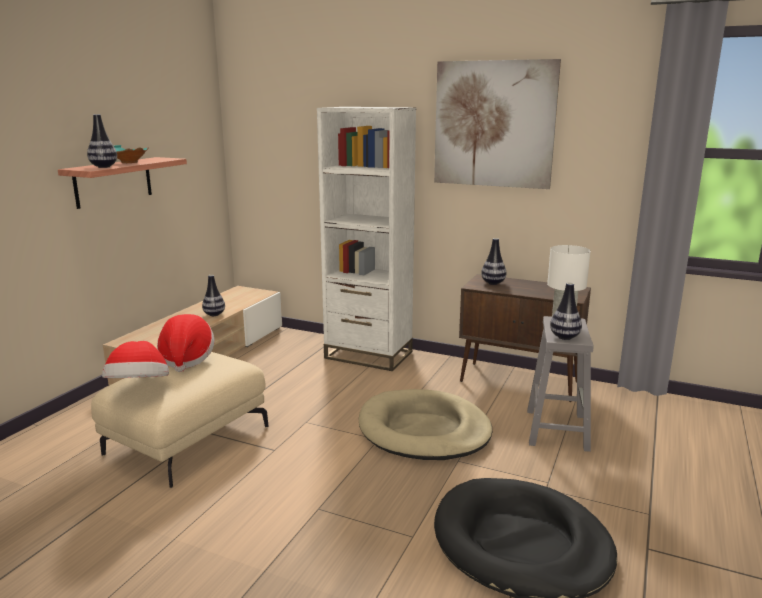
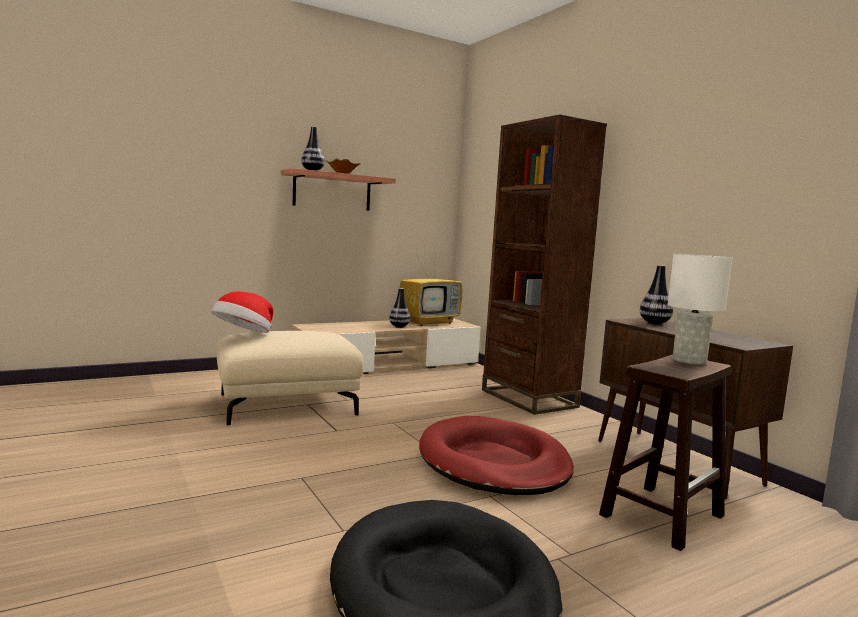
camera: 35 degrees right, 10 degrees down
(186, 359) = (307, 330): hat -> none
(230, 299) = (429, 322): none -> television
(368, 355) = (528, 398): white bookcase -> brown bookcase
(424, 430) = (493, 462): beige dog bed -> red dog bed
(494, 124) = (687, 133): picture -> none
(556, 429) = (662, 514): grey stool -> brown stool
(564, 337) = (660, 368): vase -> none

